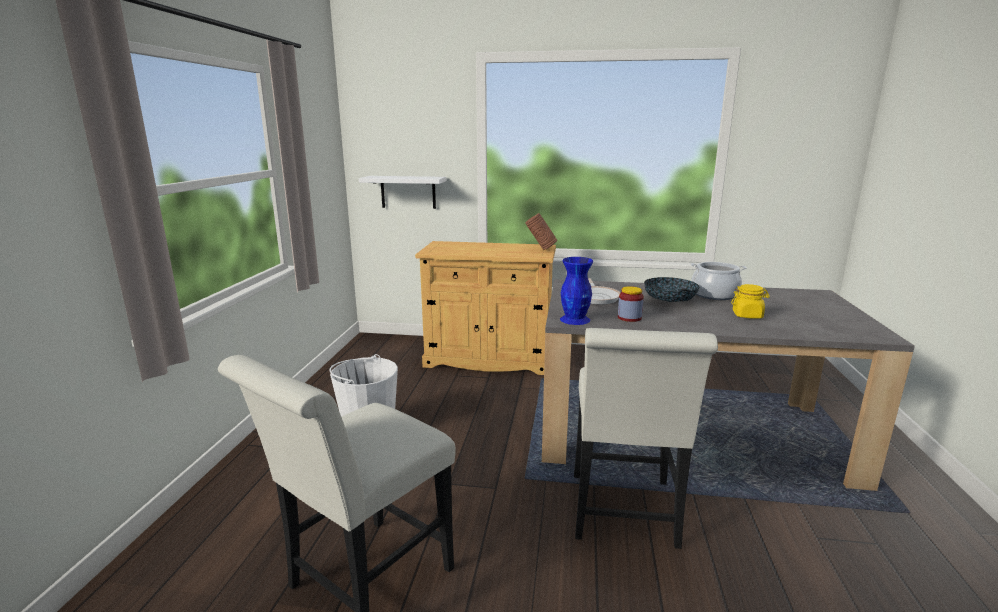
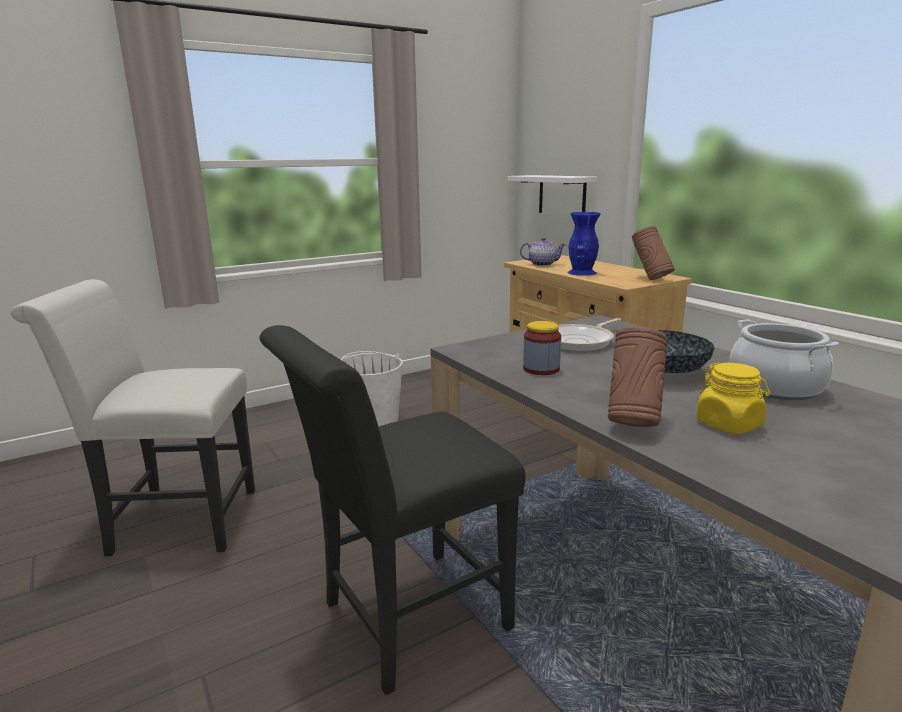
camera: 50 degrees right, 0 degrees up
(448, 251) = (542, 264): none -> teapot
(575, 319) = (478, 352): blue vase -> blue vase (582, 273)
(623, 516) = (404, 621): white chair -> black chair
(727, 327) = (633, 422): none -> brown vase

